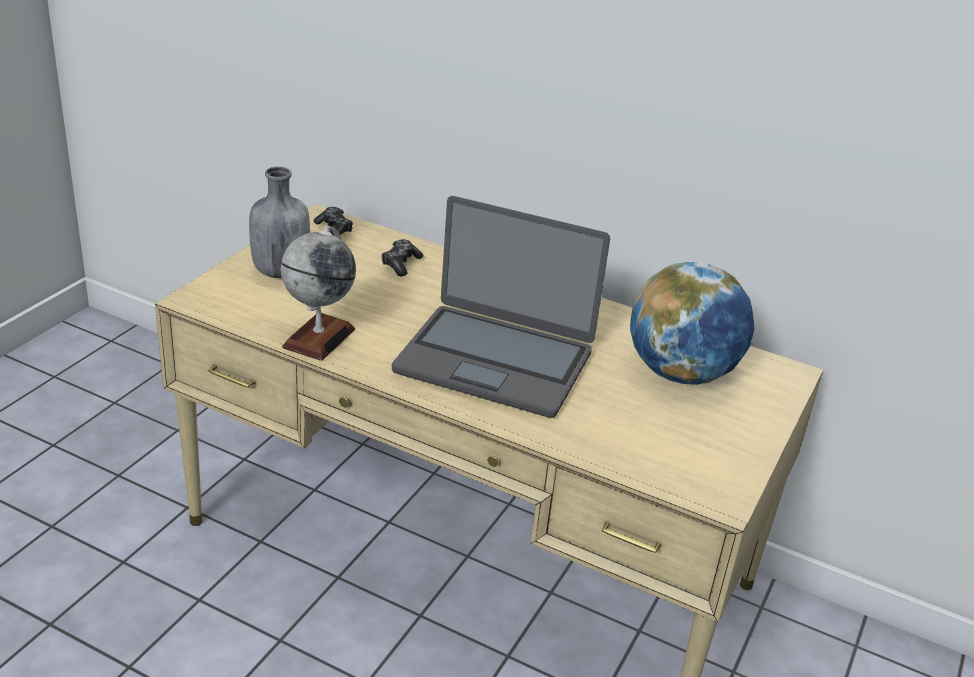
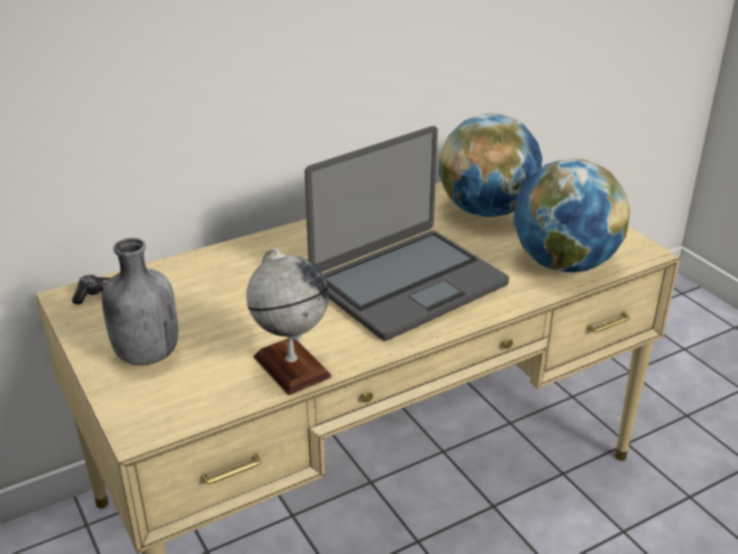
camera: 55 degrees left, 0 degrees up
(400, 264) = (208, 280): game controller -> none
(632, 446) = (563, 264): none -> globe

